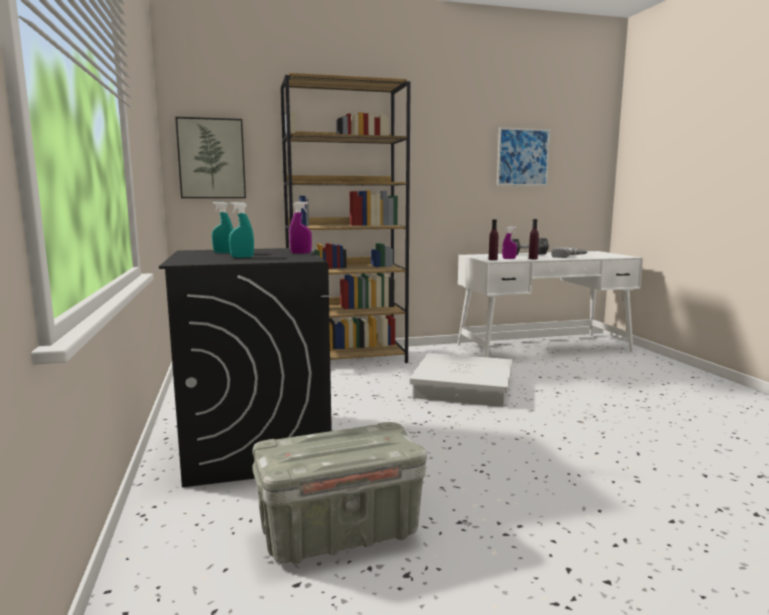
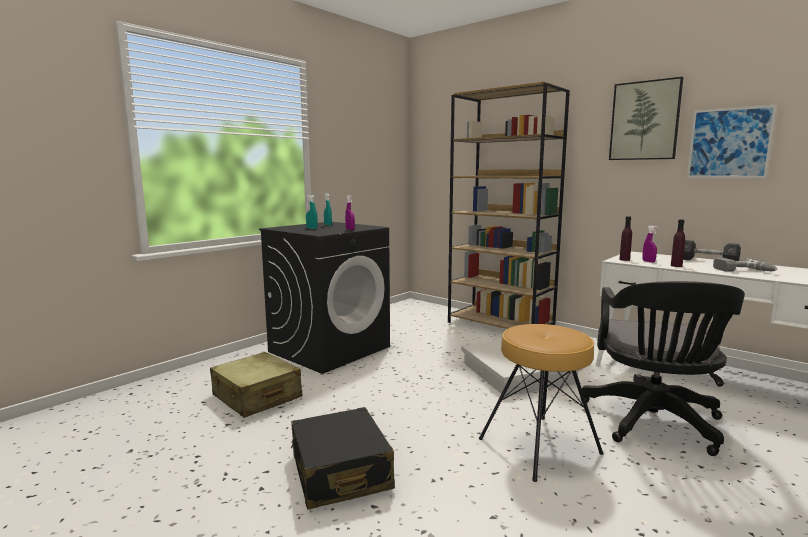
camera: 55 degrees right, 0 degrees up
(211, 158) = (435, 158): picture -> picture (644, 121)
(341, 531) = (256, 397): grey storage box -> beige suitcase
(597, 383) = (654, 424): none -> black office chair
(598, 522) = (340, 472): none -> black suitcase
(605, 425) = (540, 446): none -> brown stool

